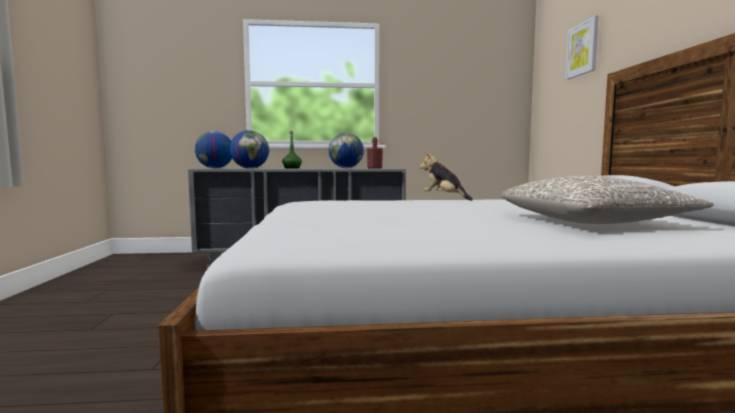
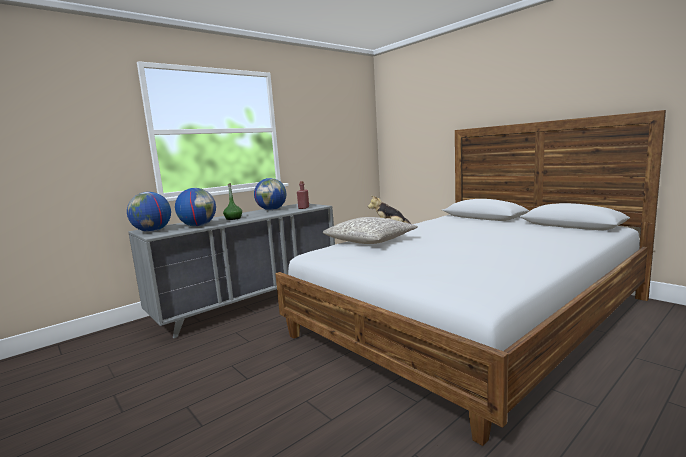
camera: 35 degrees left, 5 degrees up
(582, 49) = (426, 107): picture -> none
(591, 222) = (527, 237): grey pillow -> grey pillow (370, 241)

